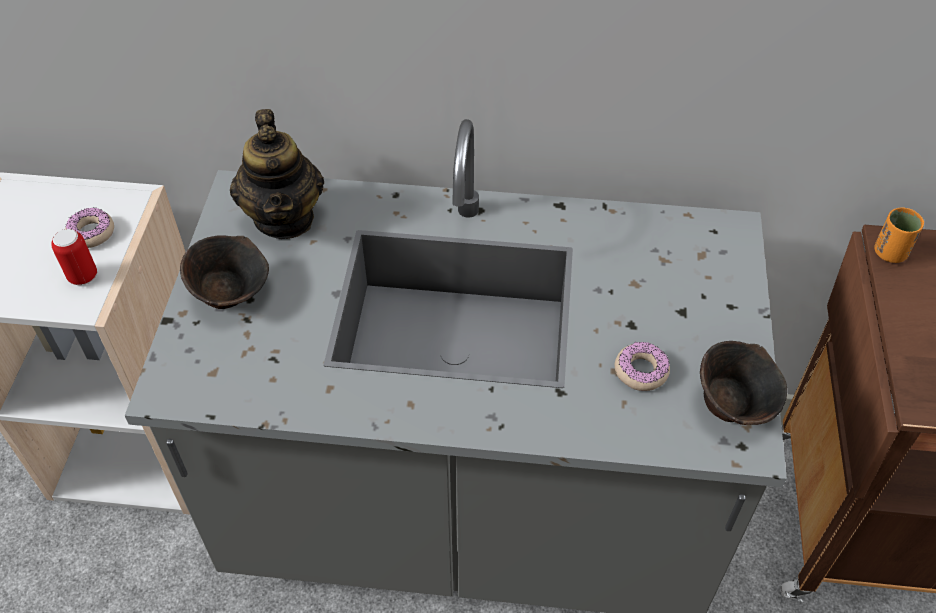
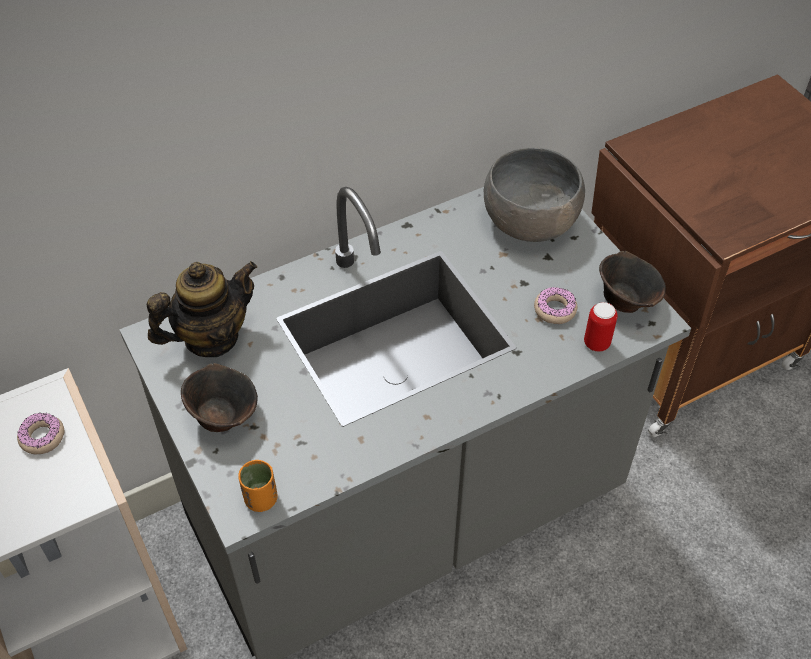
camera: 35 degrees left, 0 degrees up
(83, 276) = (69, 474): can -> can (596, 343)
(284, 217) = (211, 337): teapot -> teapot turned 75 degrees counterclockwise
(694, 265) = (530, 222): none -> grey bowl
(889, 253) = (635, 153): orange cup -> orange cup (261, 499)

